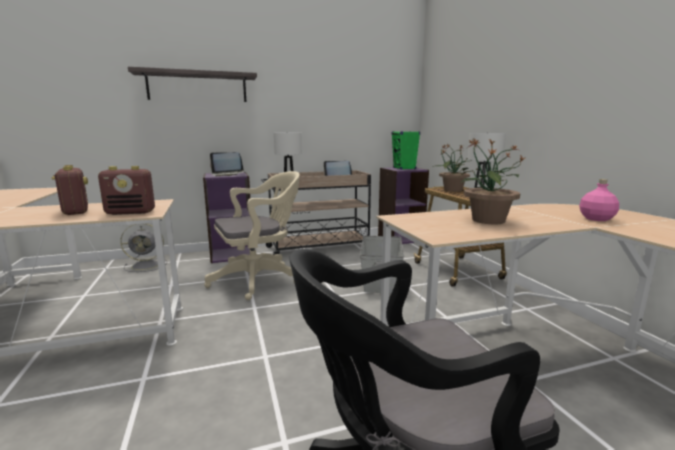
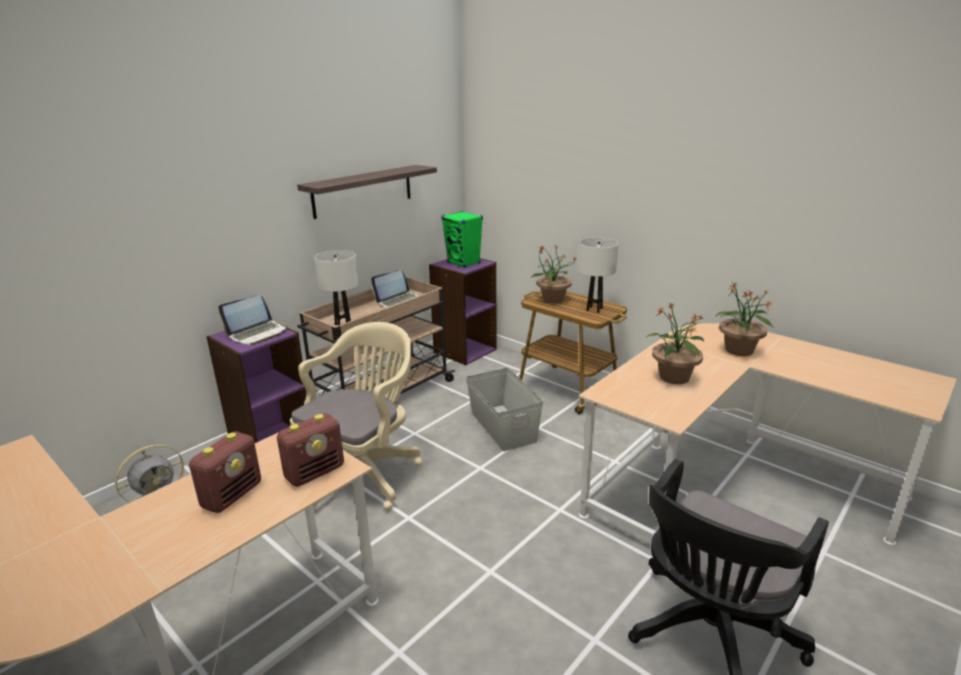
camera: 30 degrees left, 10 degrees up
(75, 211) = (232, 495): radio -> radio turned 90 degrees clockwise
(197, 87) = (178, 205): shelf -> shelf (363, 191)
(596, 219) = (739, 350): pink bottle -> potted plant

